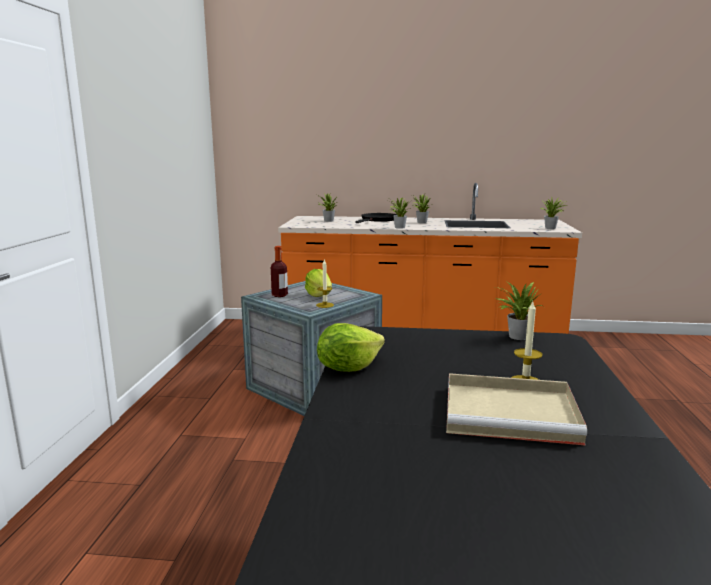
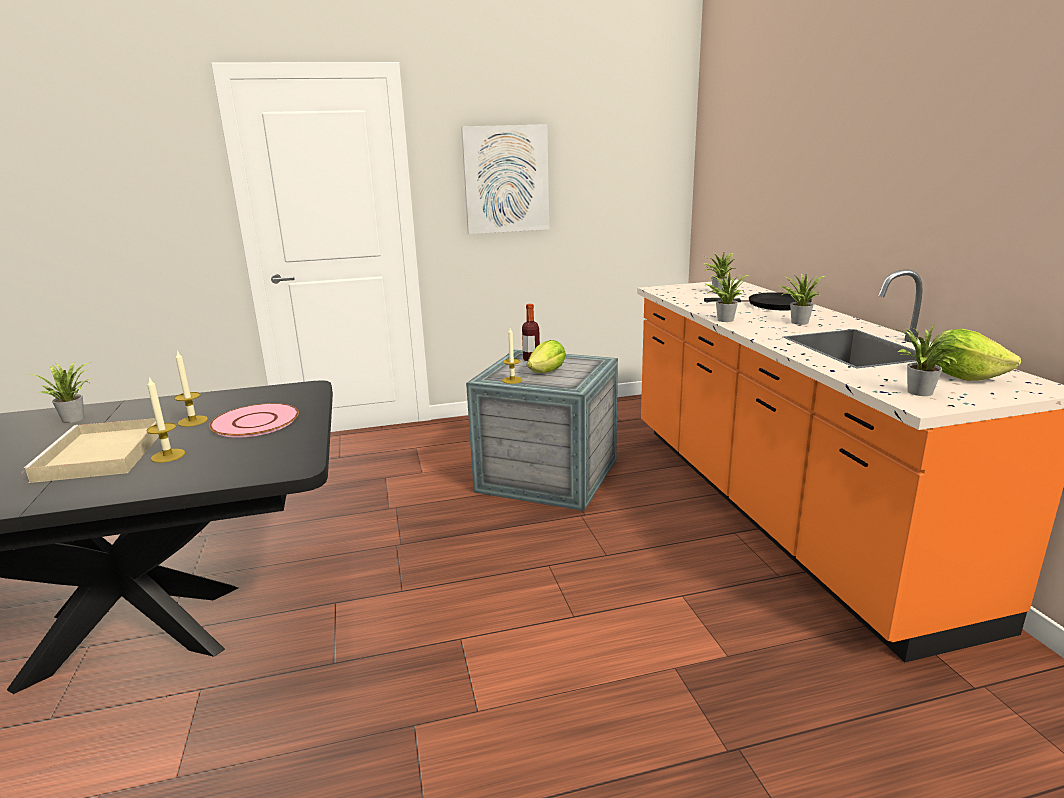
camera: 70 degrees right, 5 degrees up
(140, 142) = (506, 179): none -> picture
(348, 368) = (216, 396): lettuce -> lettuce (964, 377)
(428, 376) = (193, 421): none -> candle
(450, 351) = (256, 422): none -> pink plate
(515, 336) = (306, 443): potted plant -> potted plant (75, 418)

